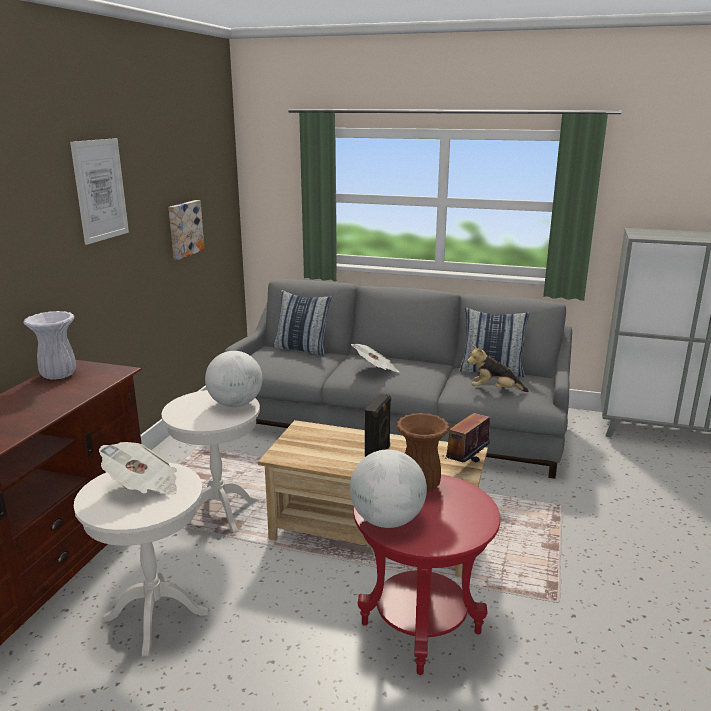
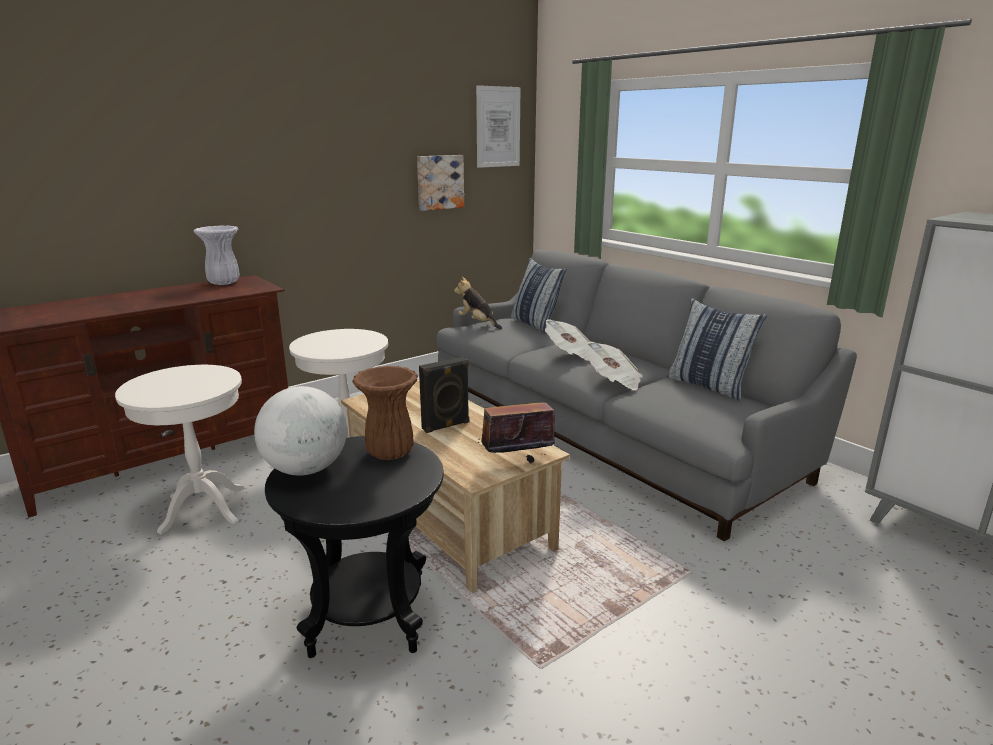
camera: 35 degrees right, 0 degrees up
(100, 190) = (320, 127): picture -> picture (498, 127)
(143, 486) = (189, 381): newspaper -> newspaper (613, 381)
(235, 404) = (362, 344): globe -> none
(420, 628) = (368, 618): red side table -> black side table
(494, 390) = (677, 404): plush toy -> plush toy (478, 323)

